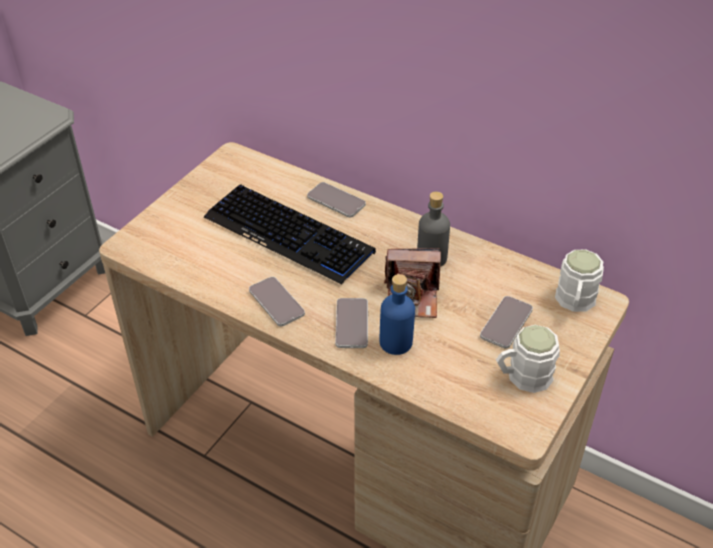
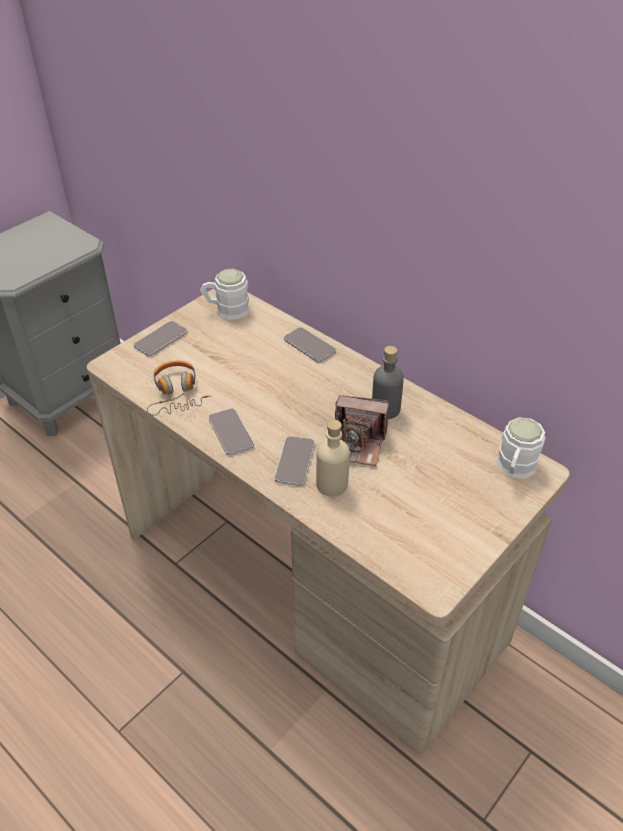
camera: 10 degrees right, 0 degrees up
(207, 268) = (176, 394): none -> headphones
(289, 235) = (258, 372): keyboard -> none
(396, 342) = (332, 484): blue bottle -> beige bottle
(506, 323) = (442, 480): phone -> phone (161, 339)
(522, 377) = (445, 534): white mug -> white mug (226, 310)

